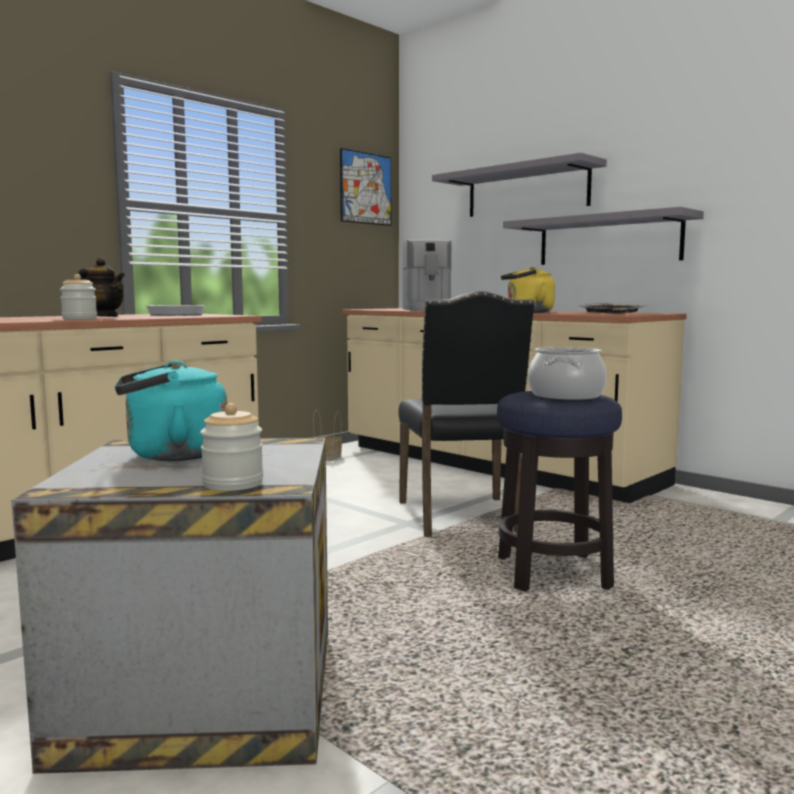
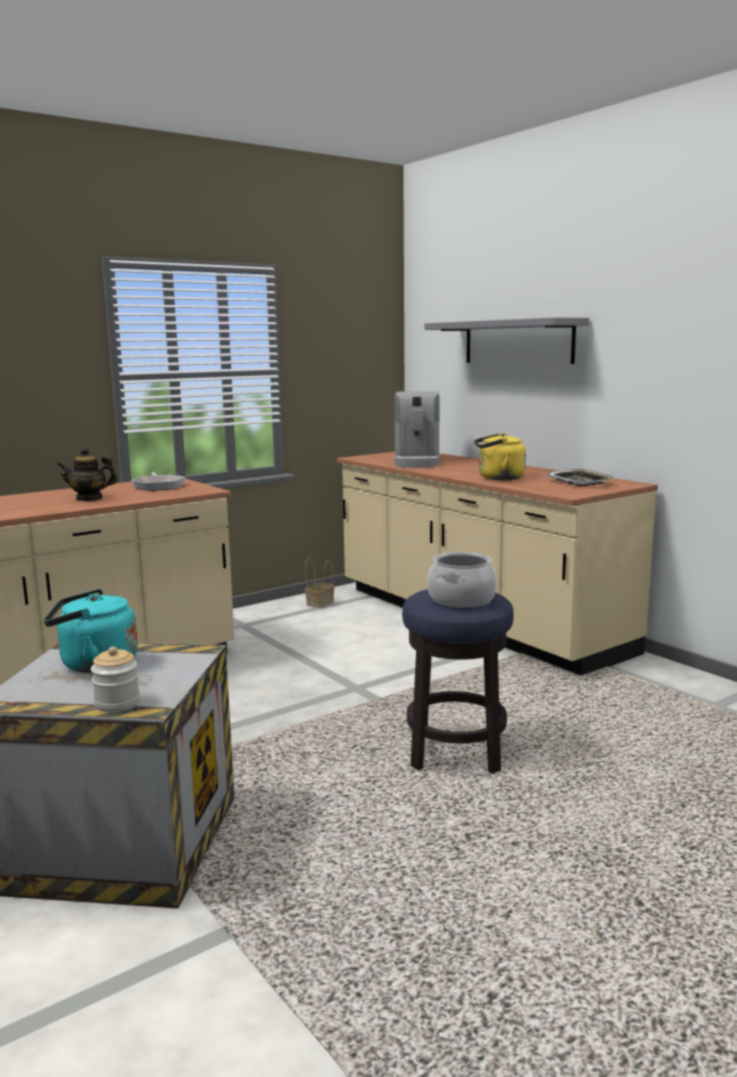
camera: 10 degrees right, 5 degrees up
(79, 319) = (65, 506): jar -> none
(103, 317) = (89, 498): teapot -> teapot turned 135 degrees clockwise
(366, 188) = (366, 331): picture -> none
(461, 518) = (408, 684): black chair -> none
(608, 240) = (590, 401): grey shelf -> none

